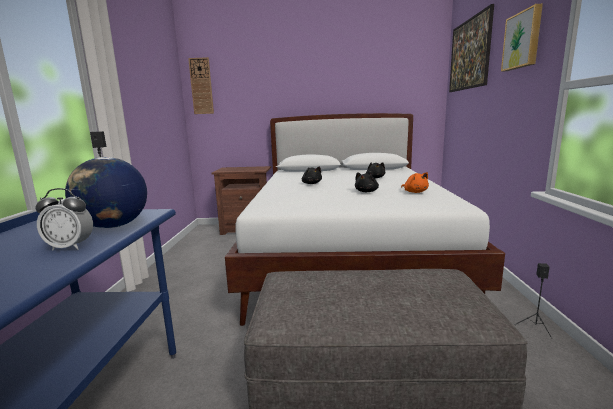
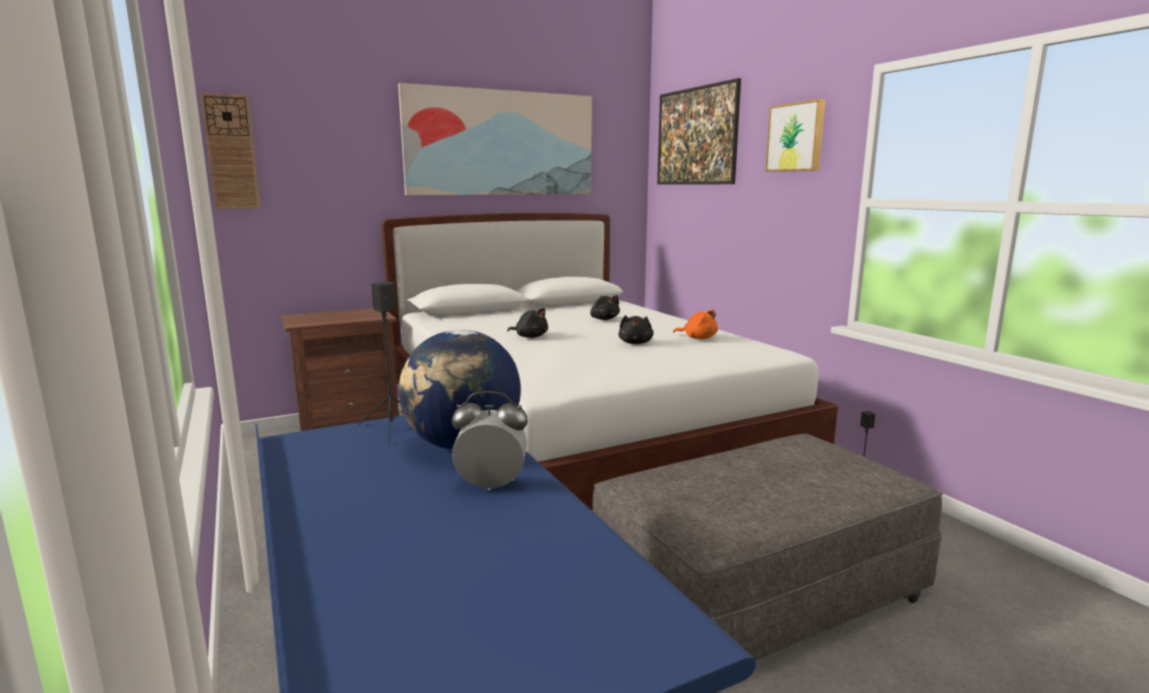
camera: 30 degrees left, 0 degrees up
(70, 247) = (491, 485): alarm clock -> alarm clock turned 150 degrees counterclockwise
(342, 72) = (501, 143): none -> picture

